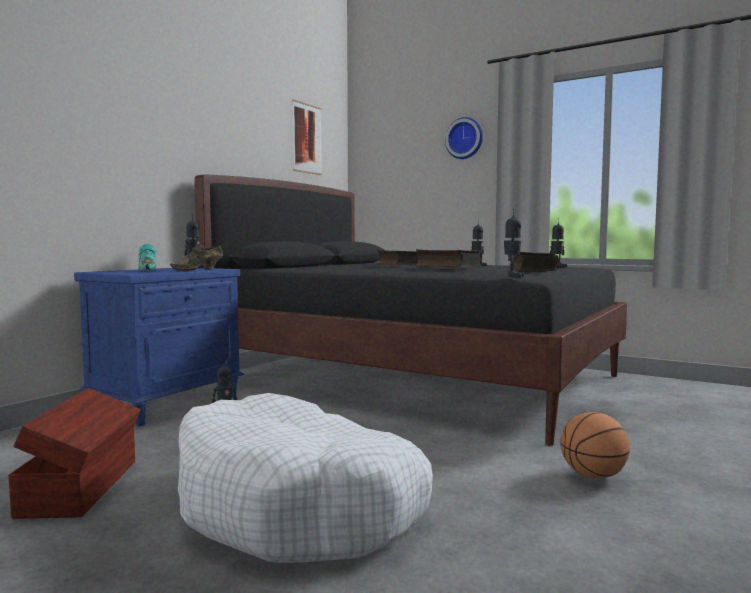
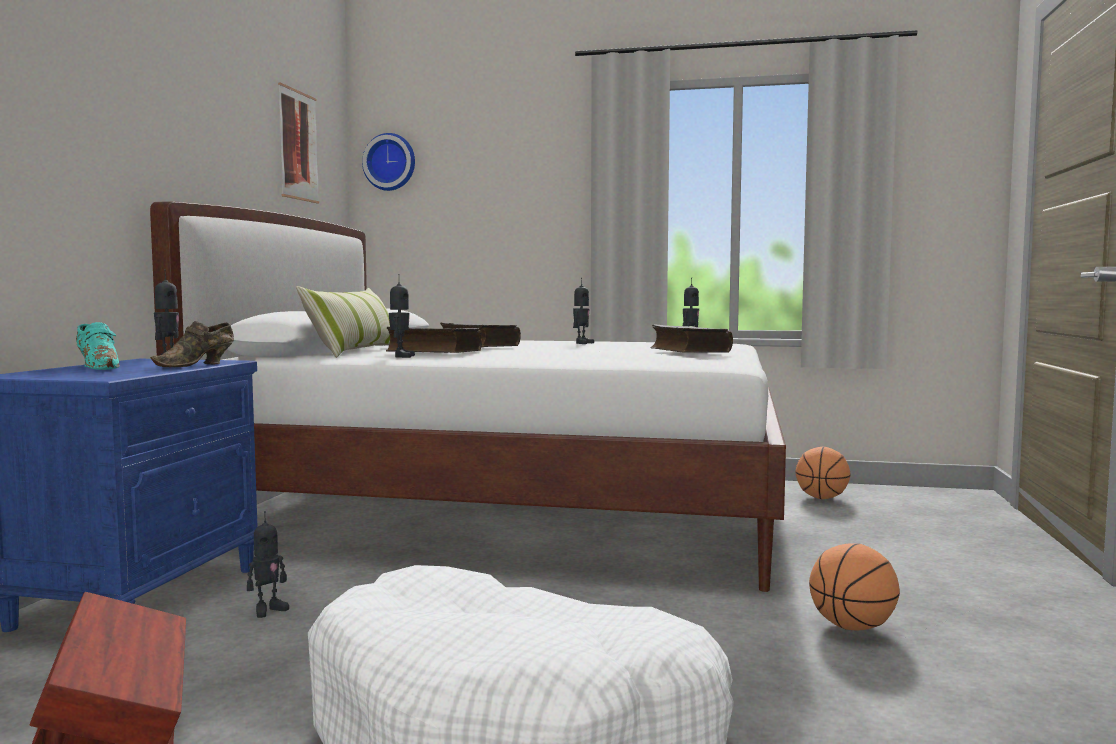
camera: 20 degrees left, 0 degrees up
(316, 267) = (356, 351): none -> pillow
(417, 378) = (510, 511): black bed -> white bed
(447, 267) = (573, 349): book -> book (433, 352)
(465, 138) = (539, 159): wall clock -> wall clock (390, 162)
(513, 276) = (704, 364): toy robot -> toy robot (401, 356)
(659, 389) = (821, 498): none -> basketball

